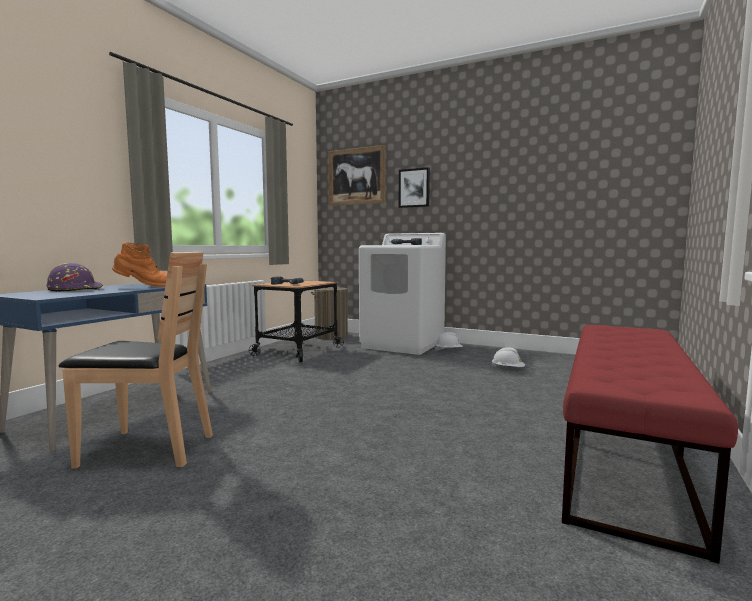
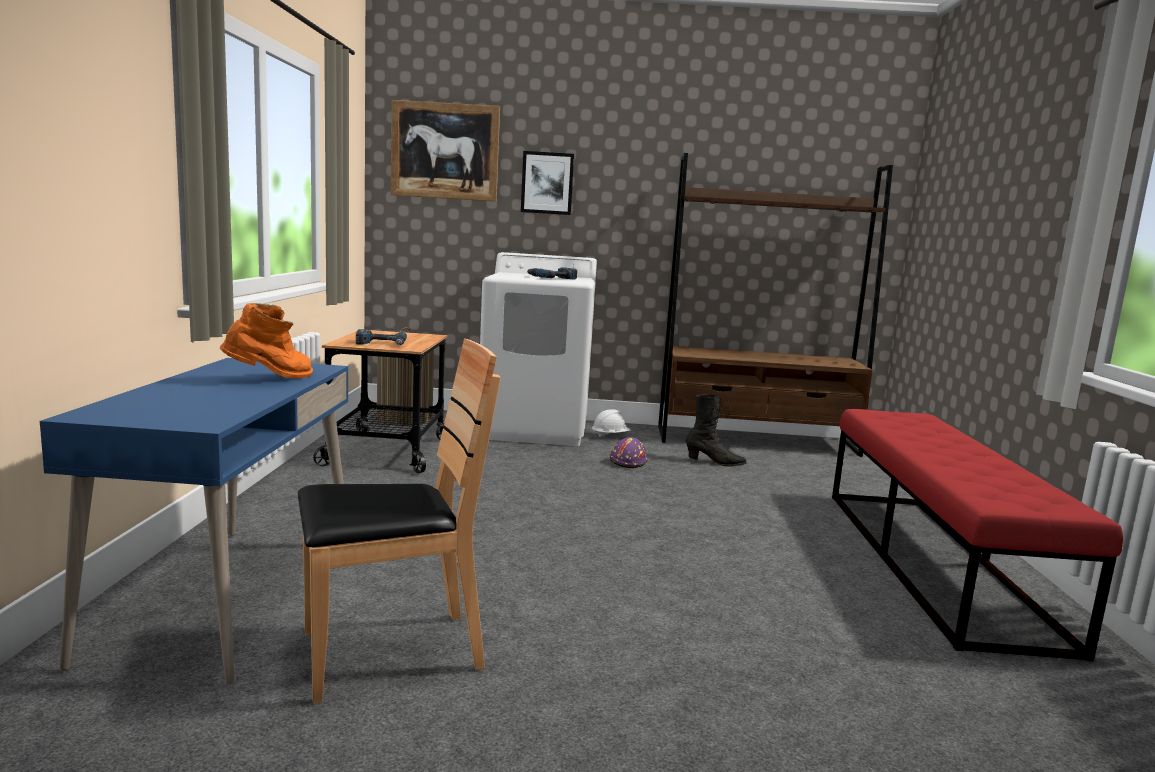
camera: 25 degrees left, 5 degrees up
(75, 289) = (171, 394): purple hard hat -> purple hard hat (628, 462)
(508, 369) = (714, 462): white hard hat -> black boot
(560, 359) = (756, 441): none -> brown bookcase

